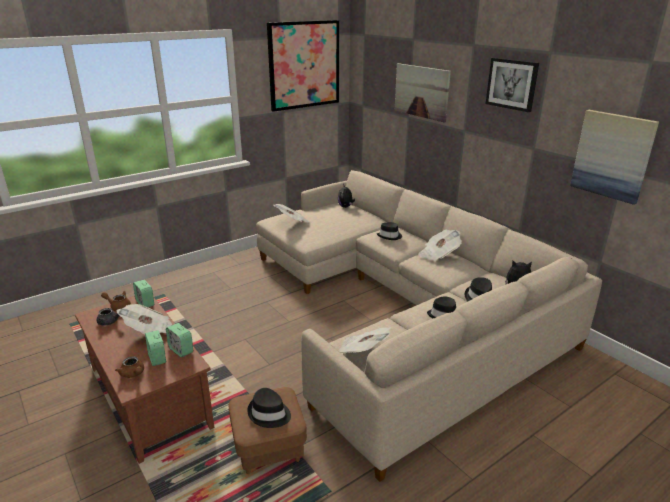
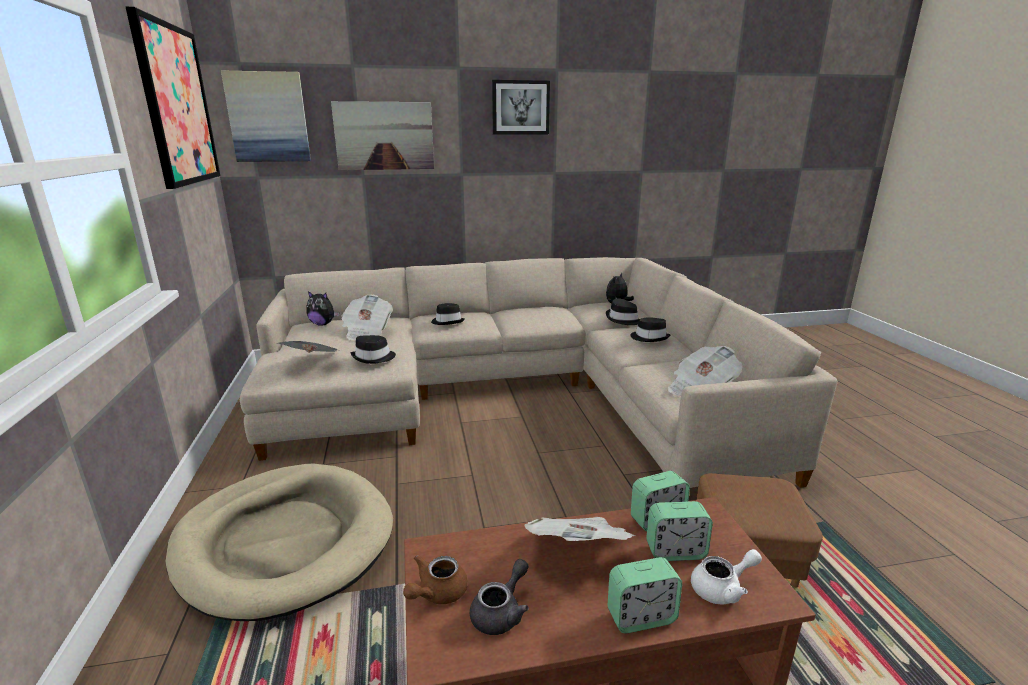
camera: 65 degrees left, 5 degrees down
(133, 374) = (722, 588): brown teapot -> white teapot
(145, 303) = (456, 548): alarm clock -> alarm clock (641, 617)
(208, 290) = (285, 541): none -> beige dog bed
(269, 414) = (762, 499): black hat -> black hat (373, 357)
(438, 255) = (520, 313): newspaper -> newspaper (366, 331)
(612, 155) = (633, 159): picture -> picture (268, 117)

